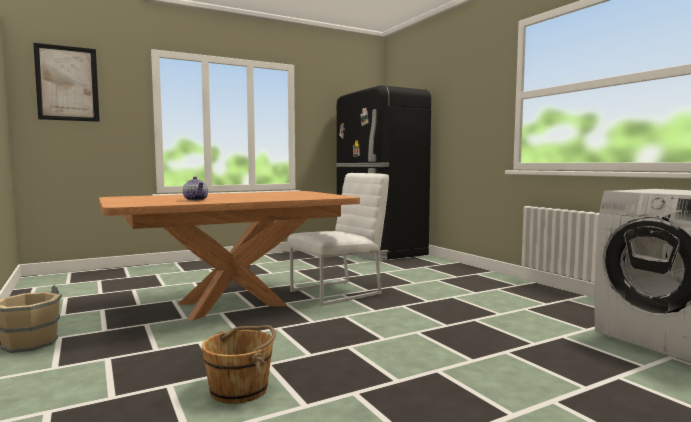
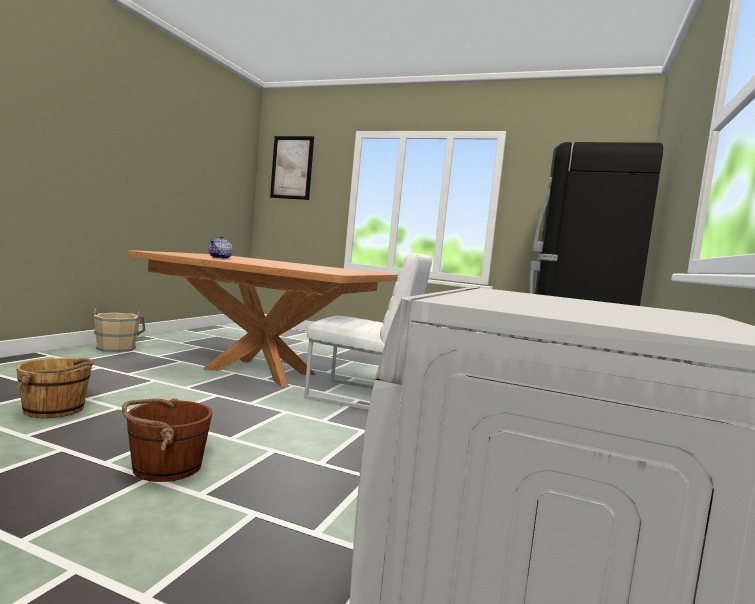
camera: 50 degrees right, 0 degrees up
(421, 363) = (165, 467): none -> brown bucket

